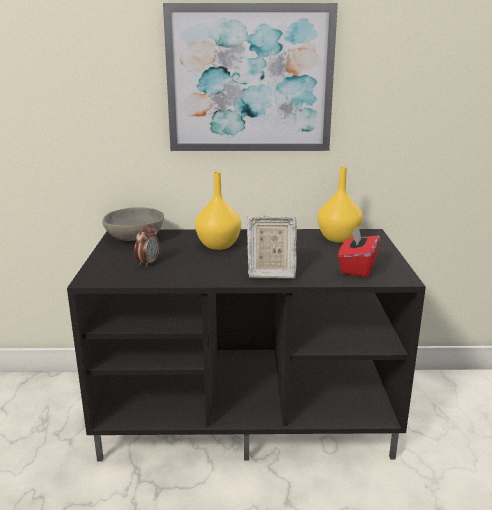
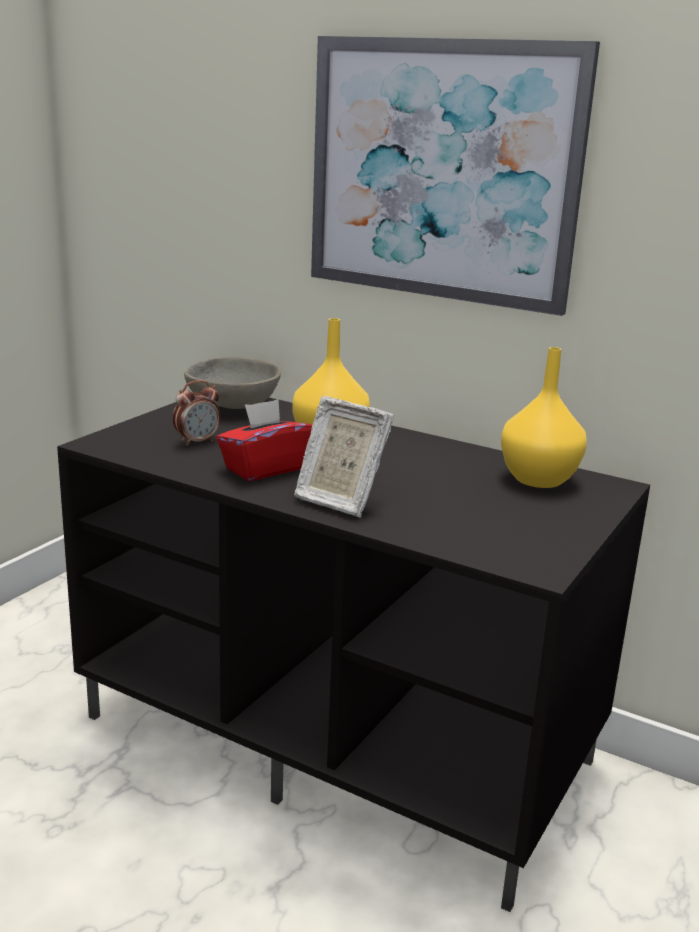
camera: 30 degrees right, 0 degrees up
(357, 268) = (489, 532): red tissue box -> red tissue box (265, 468)

